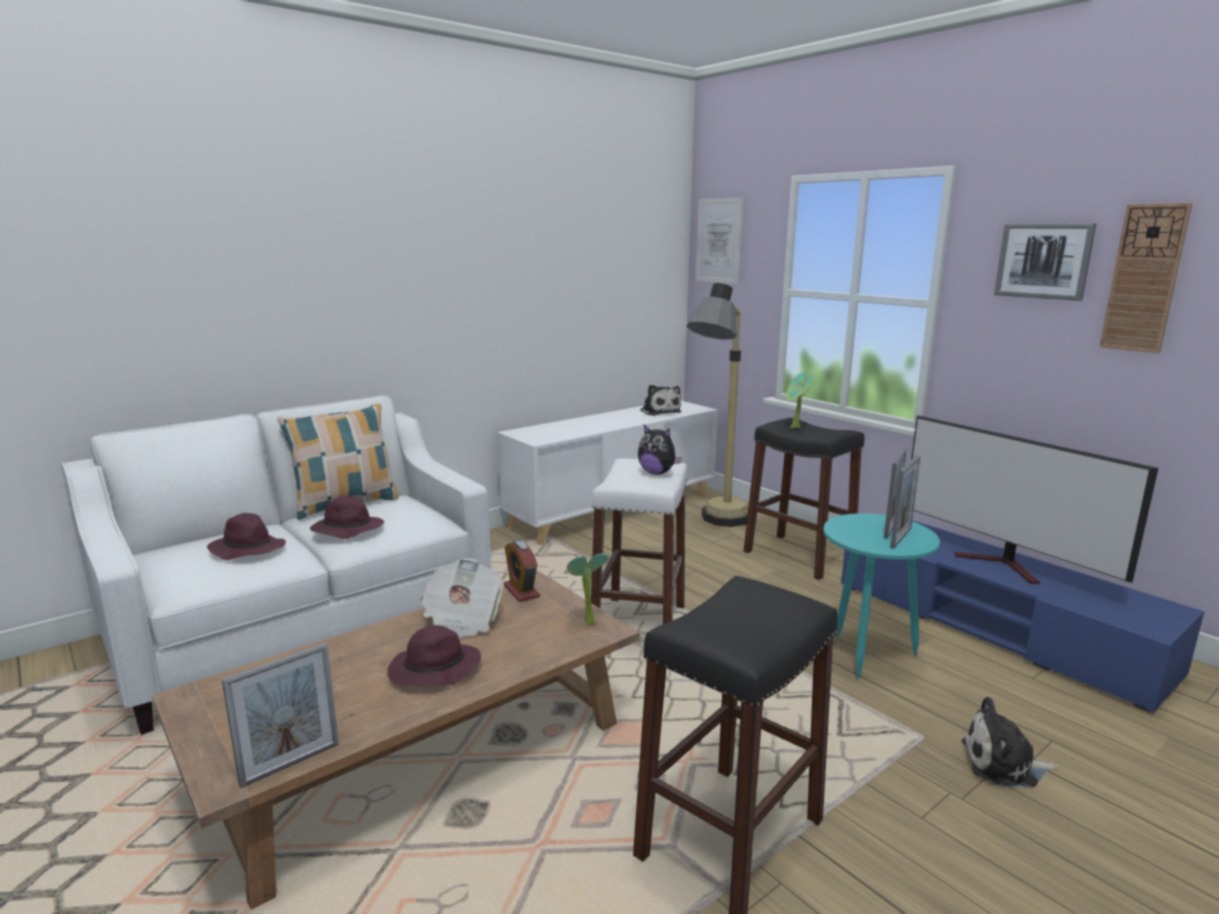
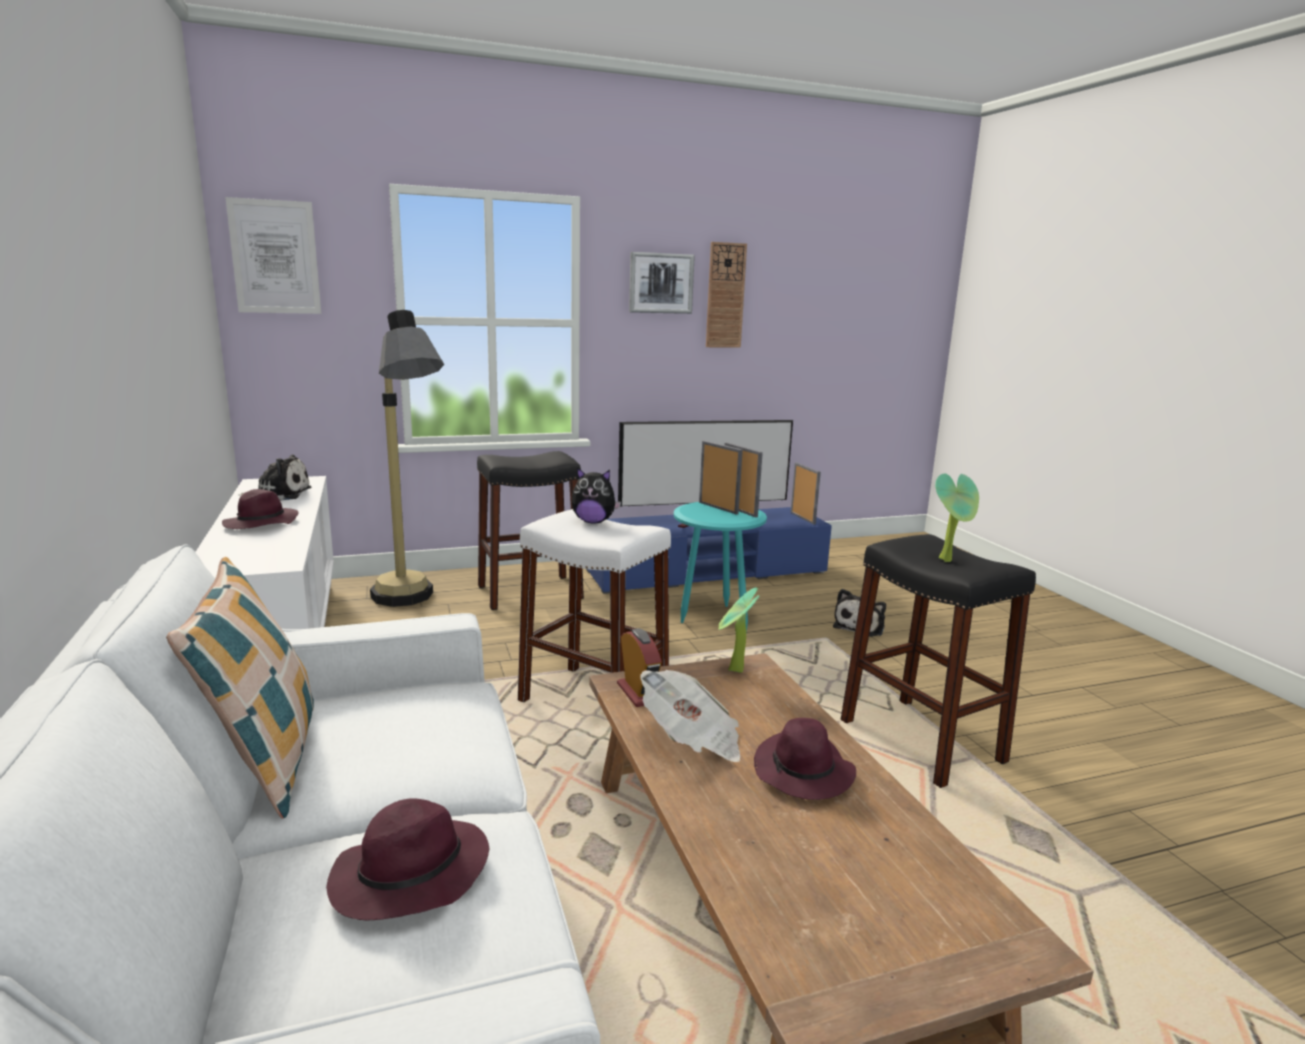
camera: 70 degrees left, 0 degrees up
(290, 764) = (986, 890): picture frame -> picture frame (802, 518)
(346, 530) = (423, 760): purple hat -> purple hat (261, 524)
(521, 591) = (639, 693): alarm clock -> alarm clock turned 105 degrees counterclockwise
(657, 473) = (594, 522): plush toy -> plush toy turned 45 degrees clockwise
(795, 428) = (518, 461): potted plant -> potted plant (949, 560)

